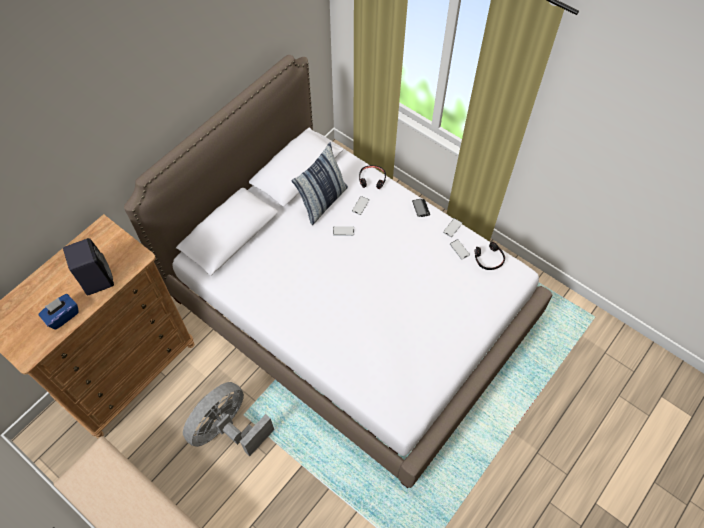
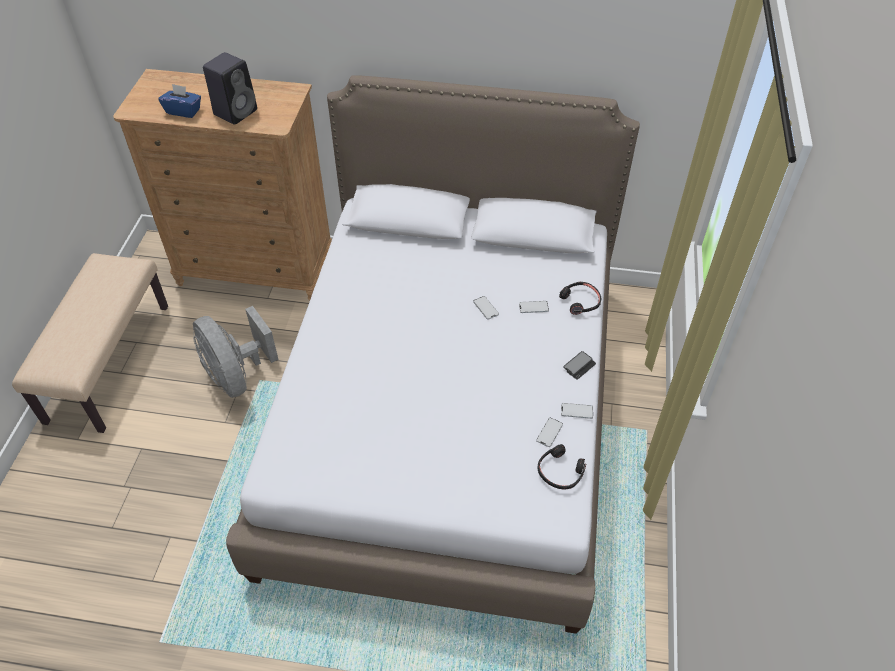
camera: 60 degrees right, 10 degrees down
(228, 429) = (237, 376): grey fan -> grey fan turned 135 degrees counterclockwise
(322, 201) = (511, 272): pillow -> none

